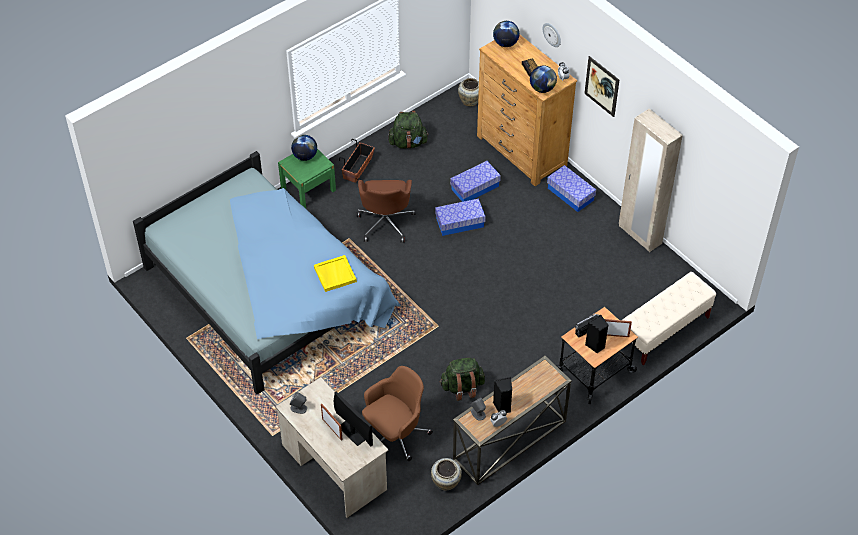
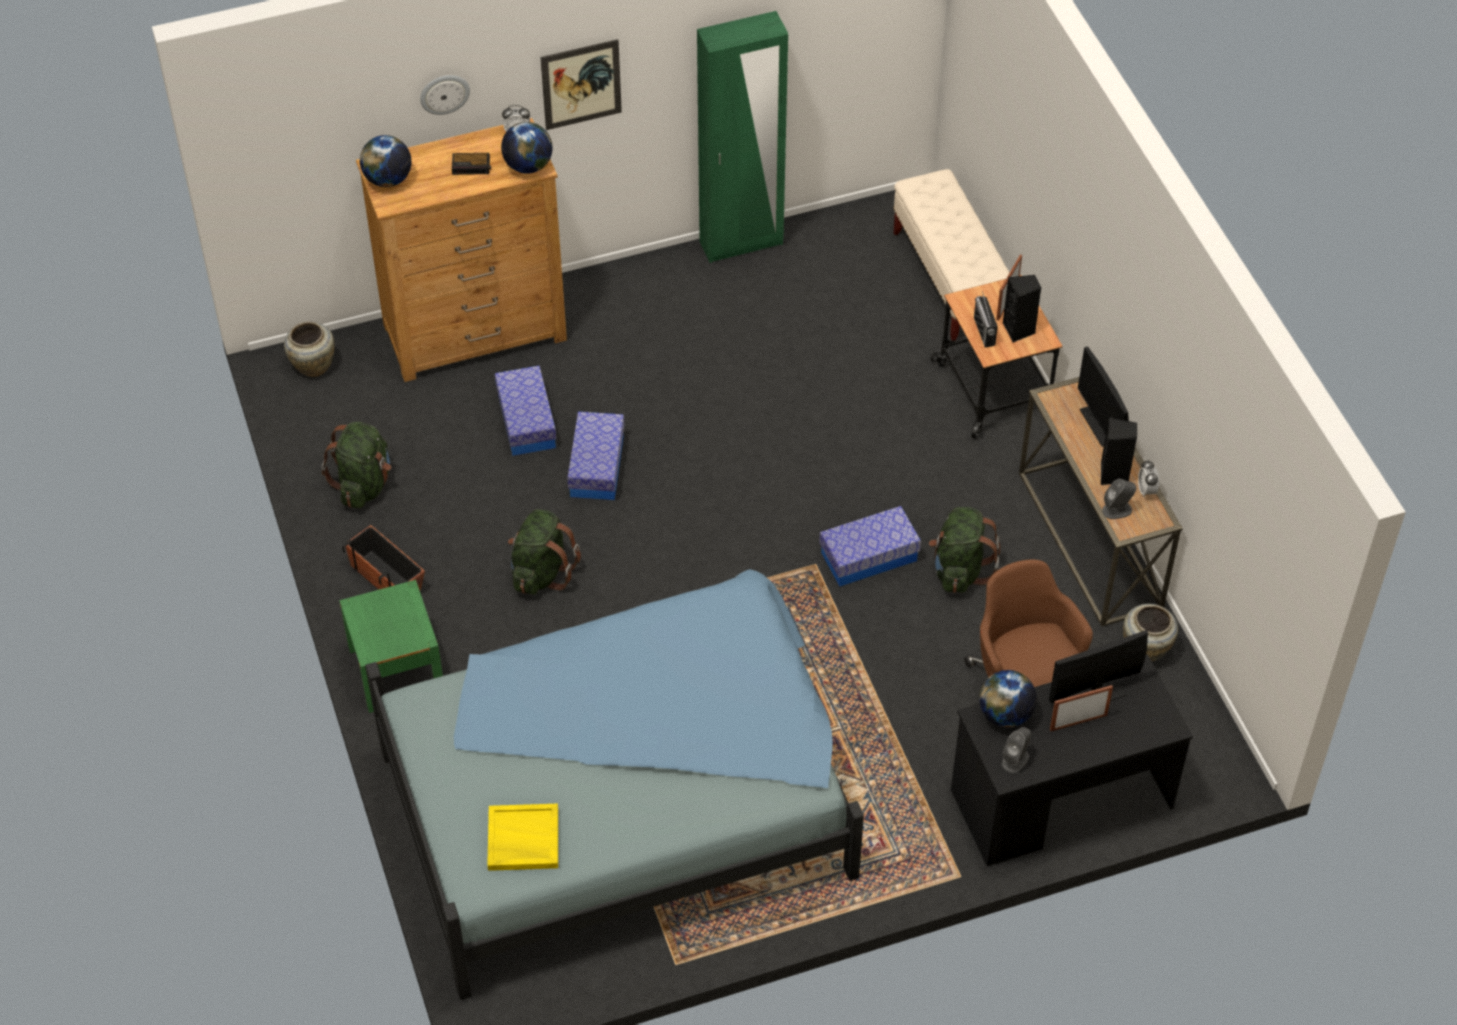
camera: 70 degrees left, 0 degrees up
(305, 156) = (370, 619): globe -> globe (1005, 714)
(334, 274) = (726, 629): yellow tray -> yellow tray (522, 840)
(334, 467) = (1061, 799): beige desk -> black desk
(385, 222) = (541, 572): brown office chair -> green backpack
(535, 393) = (1101, 425): none -> monitor
(570, 194) = (609, 300): storage box -> storage box (869, 556)
(639, 235) = (741, 244): beige wardrobe -> green wardrobe

